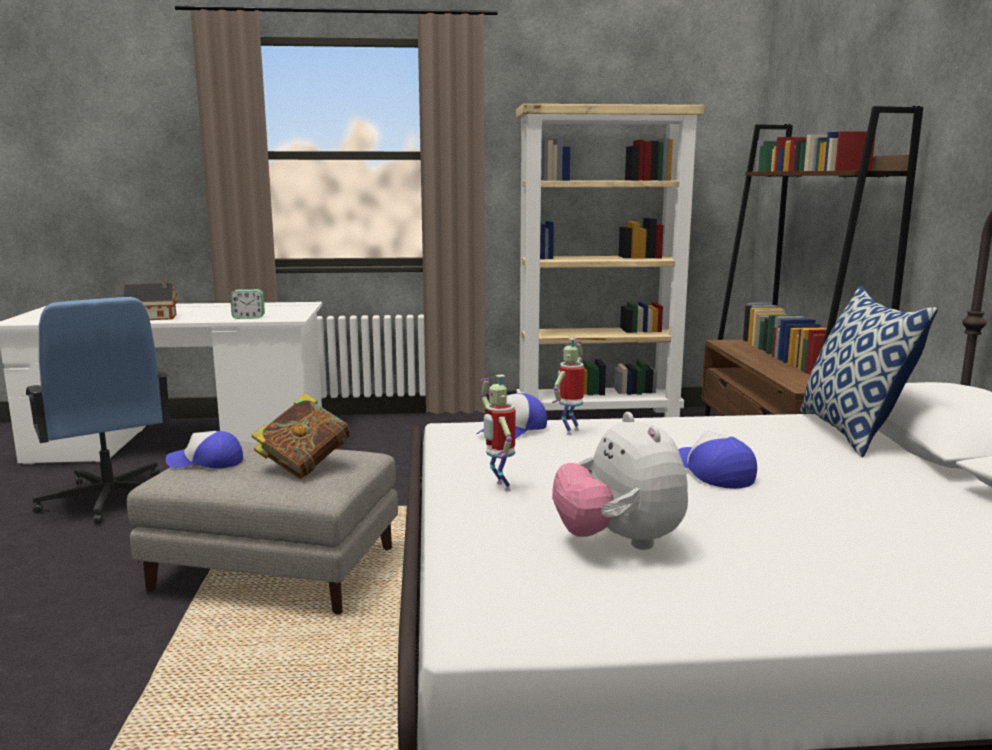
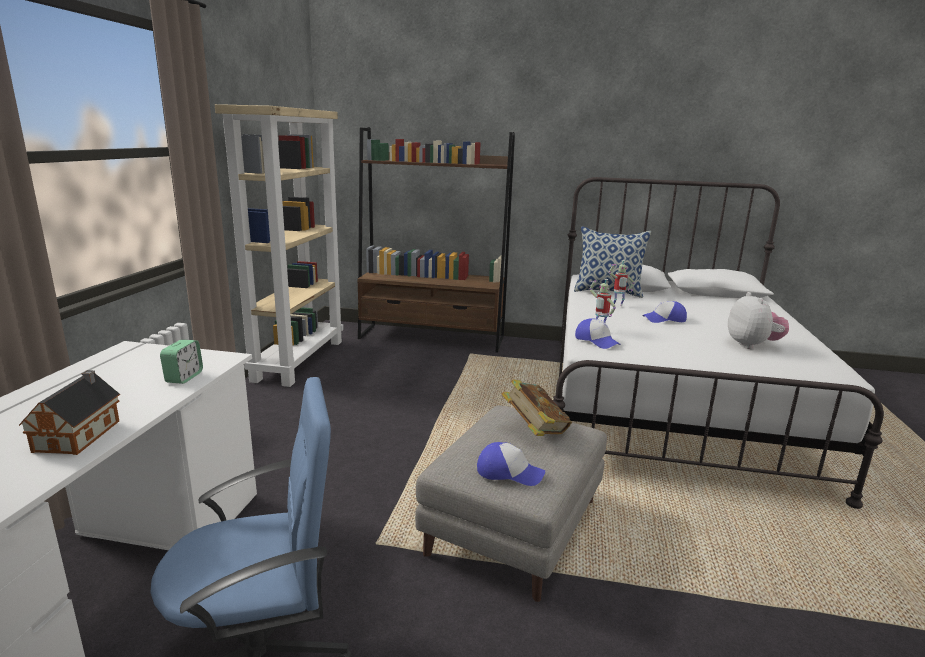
camera: 75 degrees left, 5 degrees up
(206, 462) = (509, 472): cap -> cap turned 90 degrees counterclockwise
(499, 487) = (692, 355): toy robot -> toy robot (617, 306)
(619, 542) = (752, 345): plush toy -> plush toy turned 90 degrees counterclockwise

